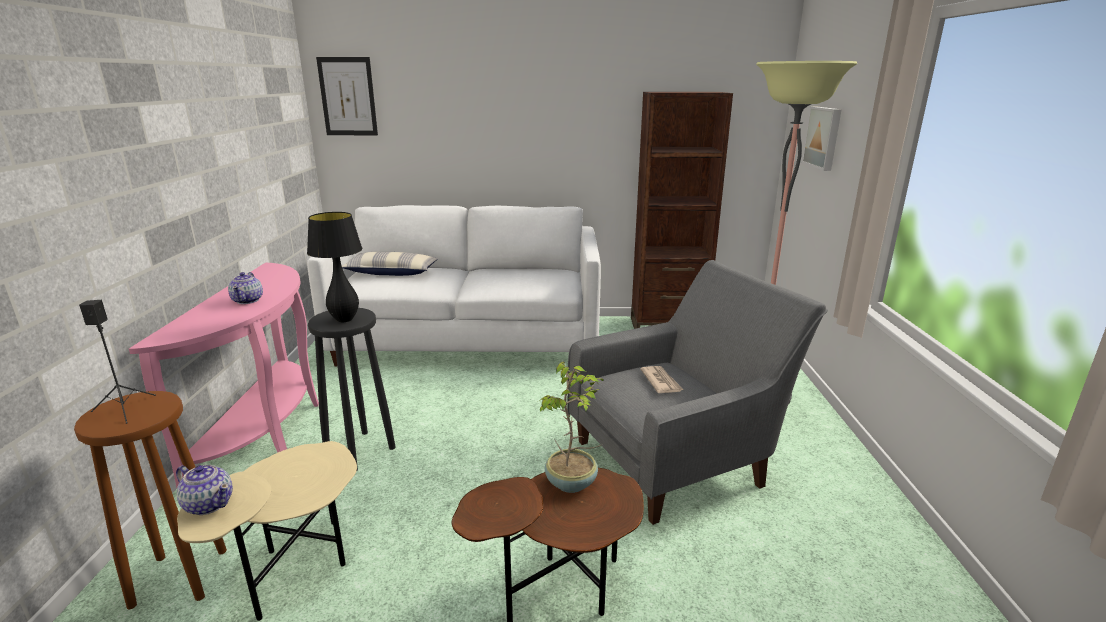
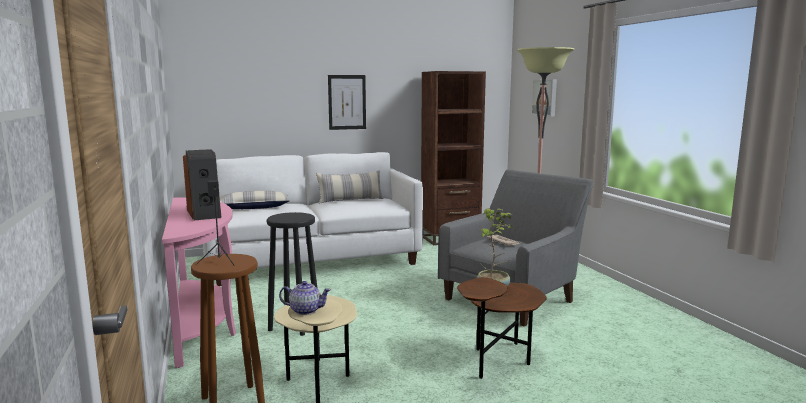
camera: 20 degrees left, 10 degrees down
(248, 300) = (205, 213): teapot -> speaker
(344, 320) = (294, 217): black table lamp -> none
(348, 97) = (202, 74): picture -> picture (347, 102)
(517, 271) = (350, 200): none -> pillow

